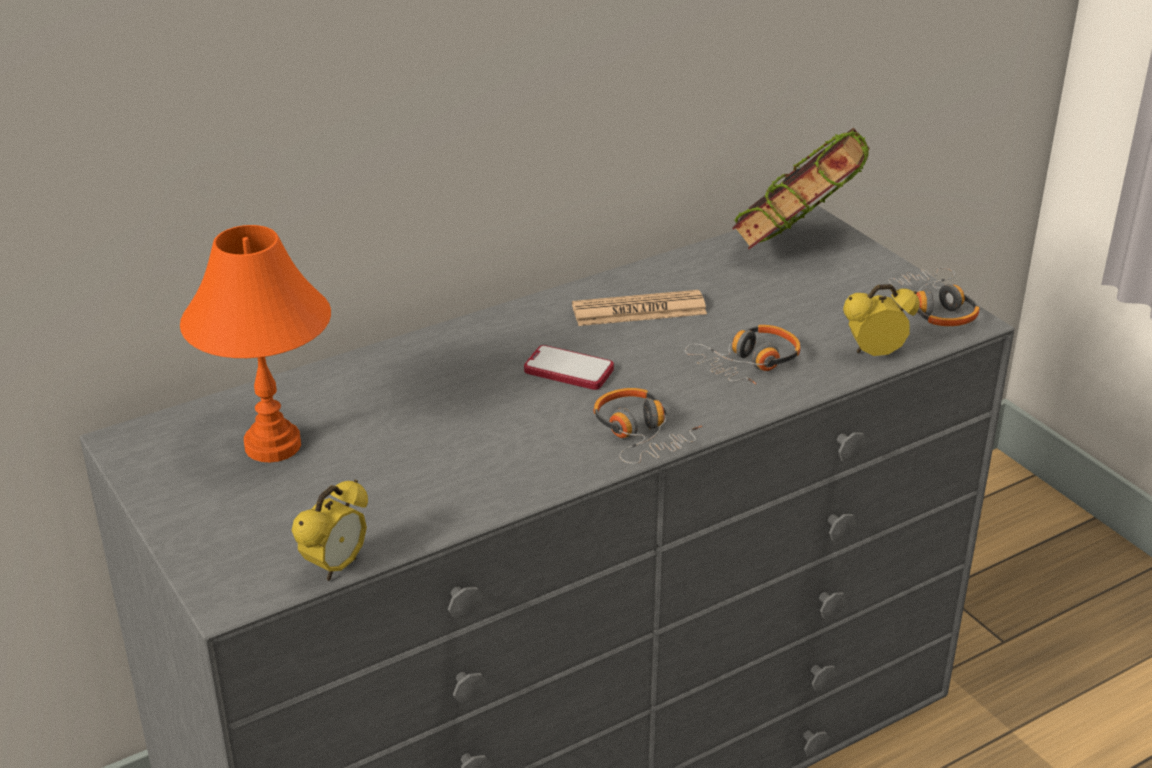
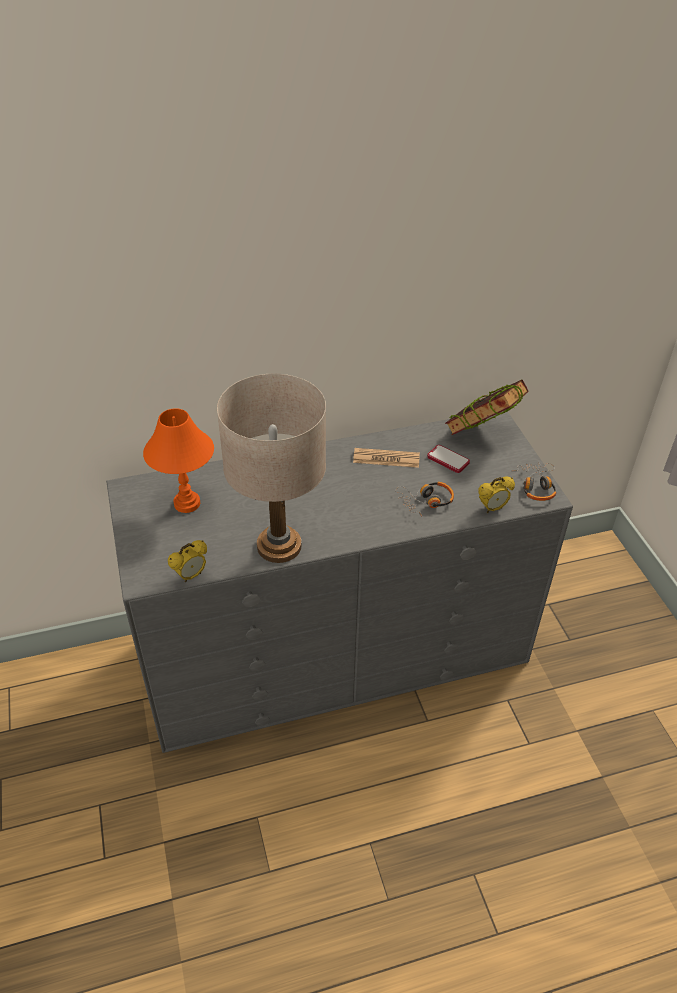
camera: 15 degrees right, 10 degrees up
(497, 484) = (279, 546): none -> beige table lamp
(569, 370) = (337, 488): phone -> phone (448, 460)
(641, 435) = (356, 533): headphones -> none
(875, 354) = (492, 508): alarm clock -> alarm clock turned 150 degrees clockwise

